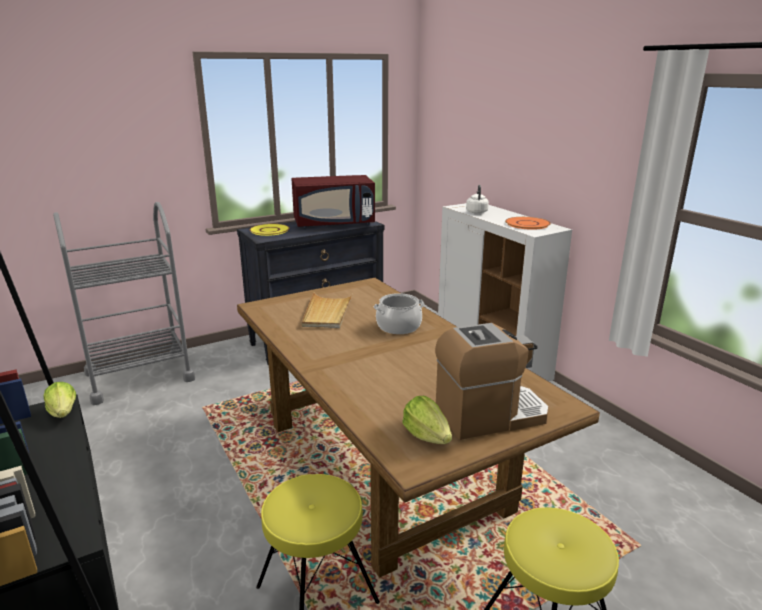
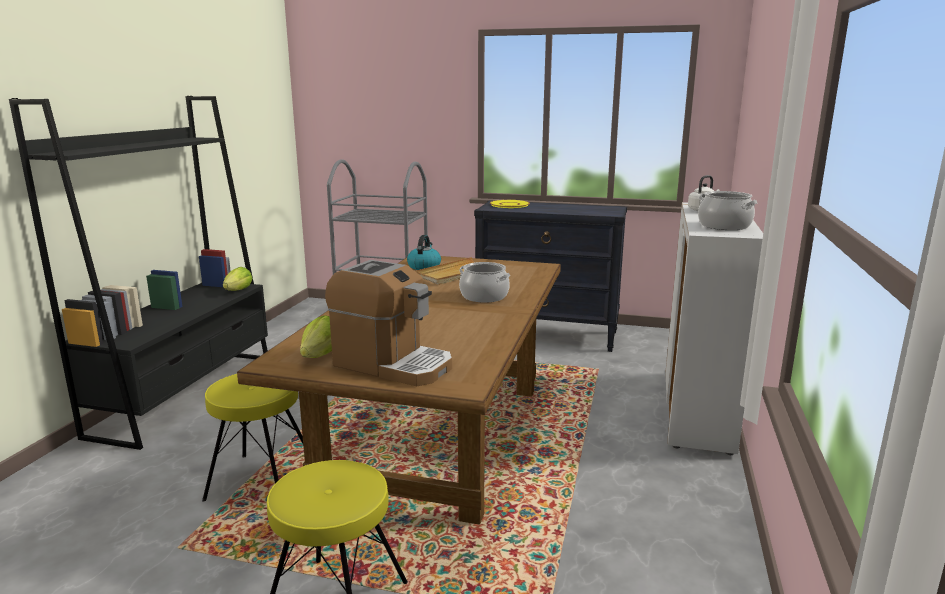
camera: 45 degrees right, 5 degrees down
(283, 314) = (424, 266): none -> kettle
(334, 223) = (578, 209): red microwave -> none
(527, 224) = (724, 226): orange plate -> cooking pot

